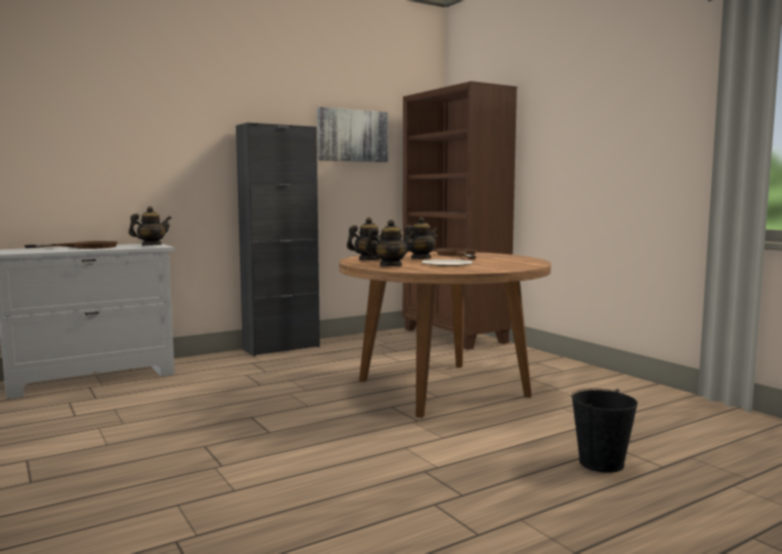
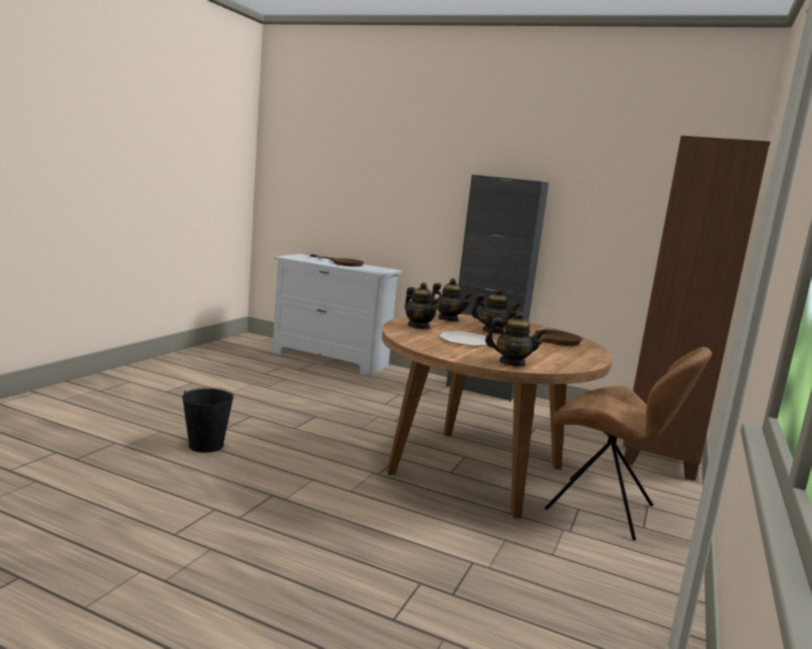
camera: 55 degrees right, 5 degrees up
(151, 245) = (378, 270): teapot -> teapot (512, 363)
(352, 135) = (609, 192): picture -> none
(533, 372) = (604, 509): none -> brown chair
(601, 463) = (366, 578): black bucket -> black bucket (206, 445)

